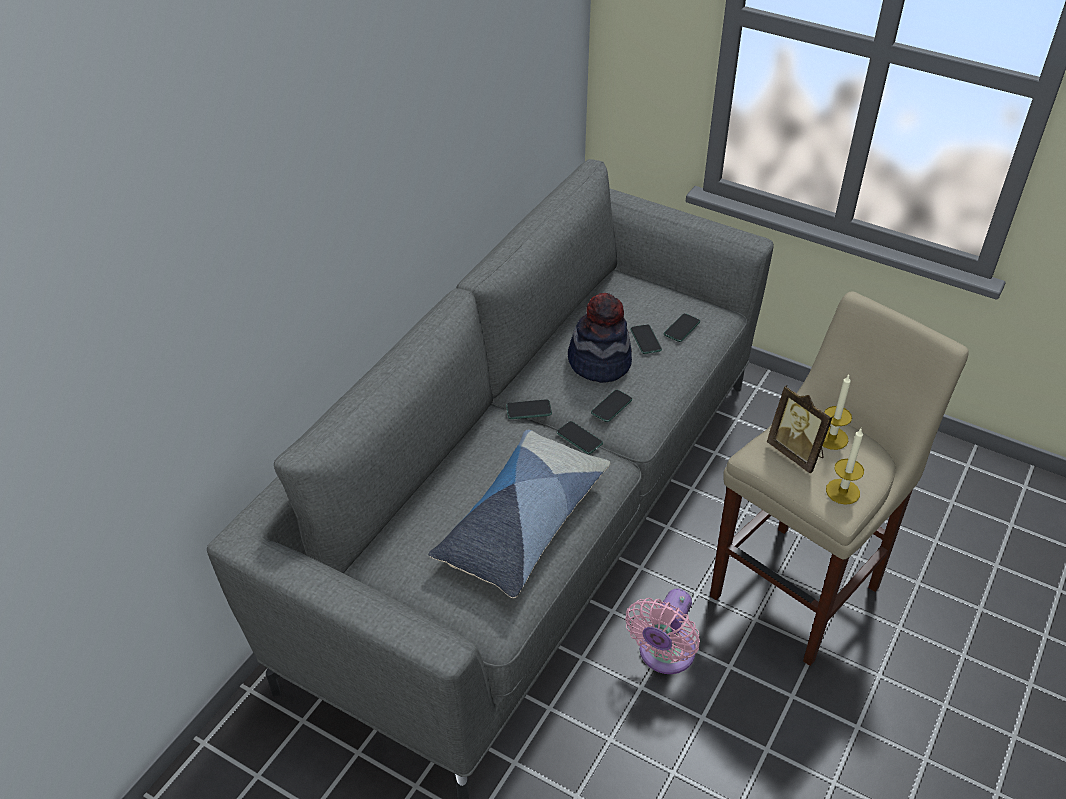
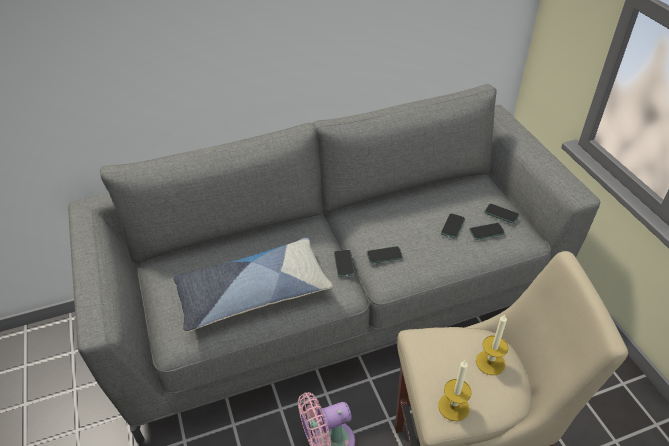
camera: 40 degrees right, 0 degrees up
(528, 410) = (333, 230): phone -> phone (501, 214)
(599, 362) = (406, 224): hat -> none
(796, 453) = (449, 356): picture frame -> none

